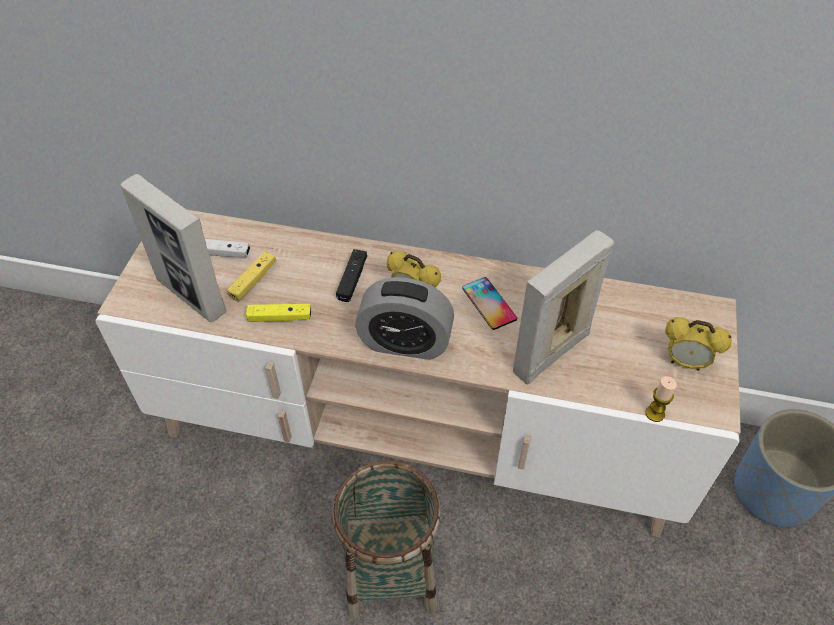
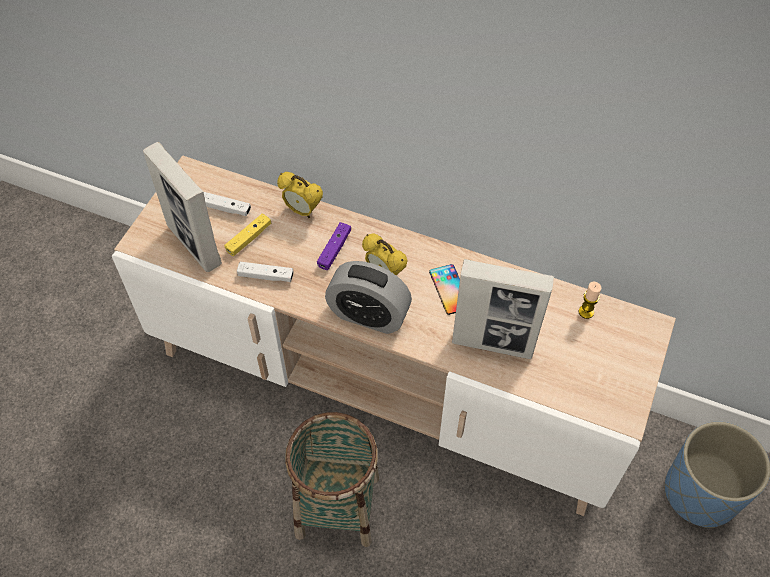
camera: 10 degrees right, 5 degrees up
(280, 317) = (266, 276): yellow game controller -> white game controller
(352, 280) = (334, 250): black game controller -> purple game controller
(550, 354) = (493, 344): picture frame -> picture frame turned 135 degrees counterclockwise
(655, 413) = (570, 412): candle -> candle (586, 312)
(685, 362) = (611, 370): alarm clock -> alarm clock (302, 211)

